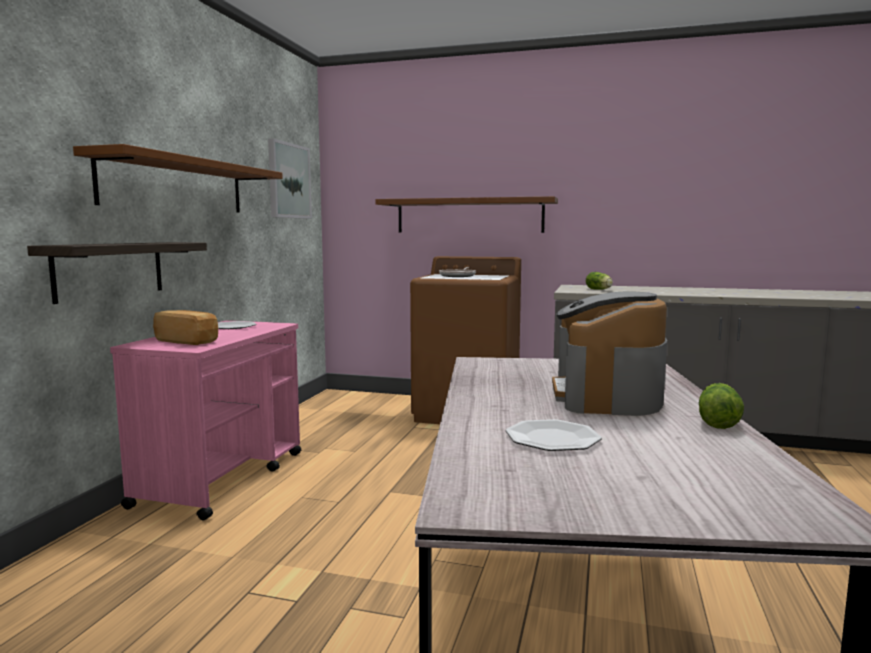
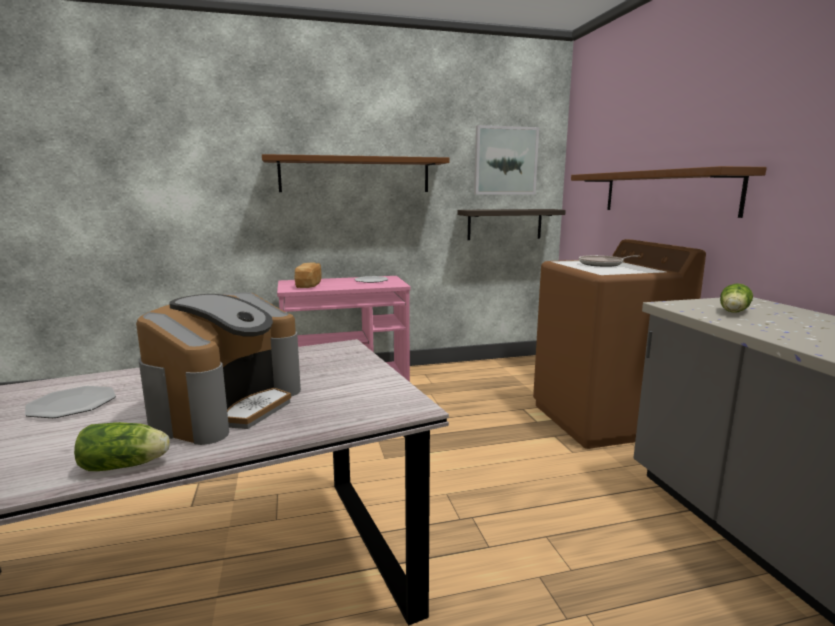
camera: 60 degrees right, 5 degrees up
(110, 270) = (290, 232): shelf -> shelf (504, 224)
(606, 395) = (227, 405): coffee machine -> coffee machine turned 135 degrees clockwise

